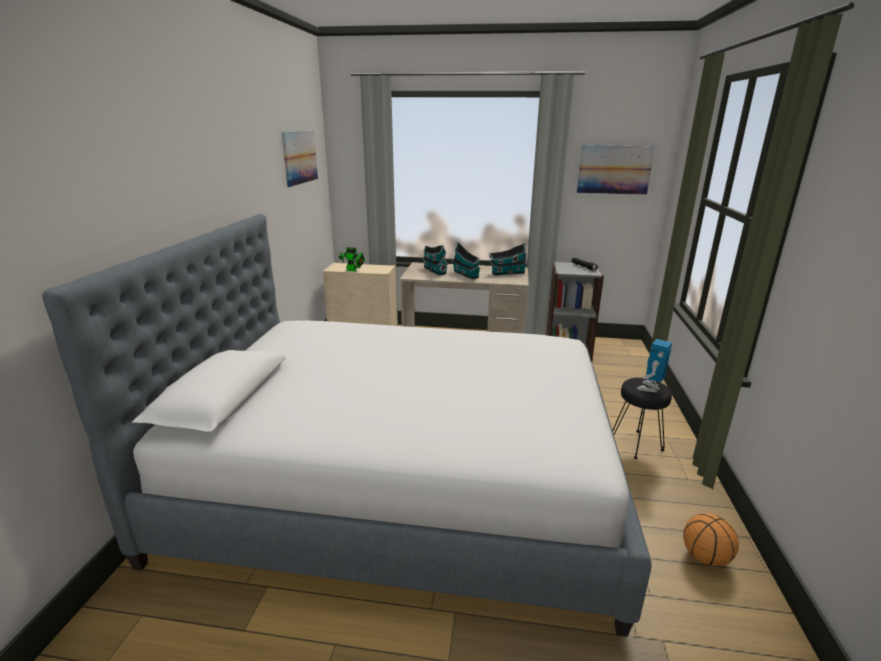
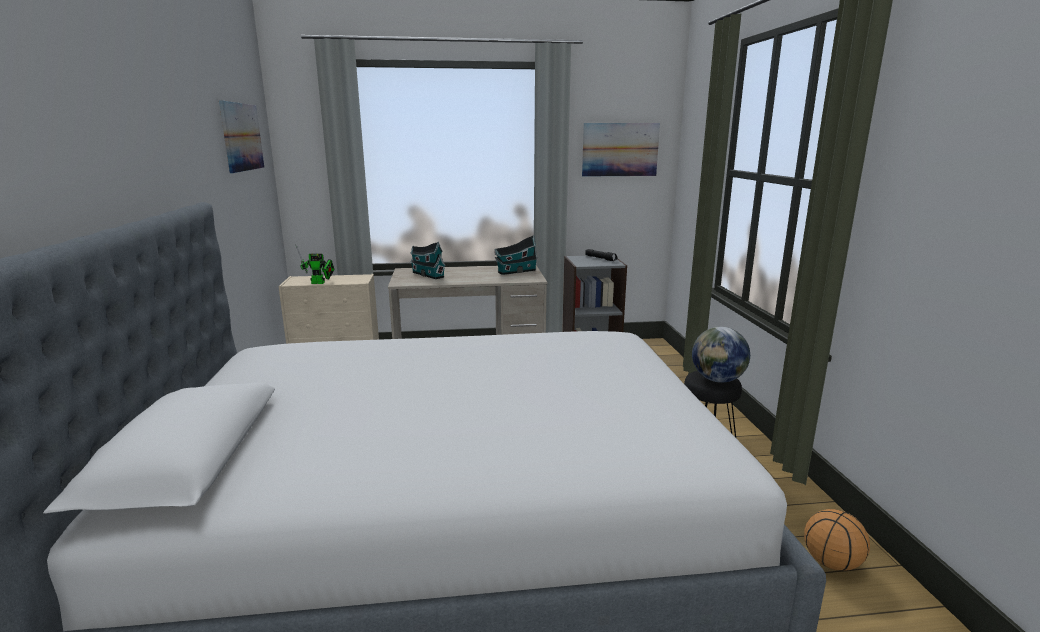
camera: 15 degrees left, 5 degrees down
(466, 274) = (469, 276): toy house -> none
(650, 388) = (717, 380): toy robot -> globe

